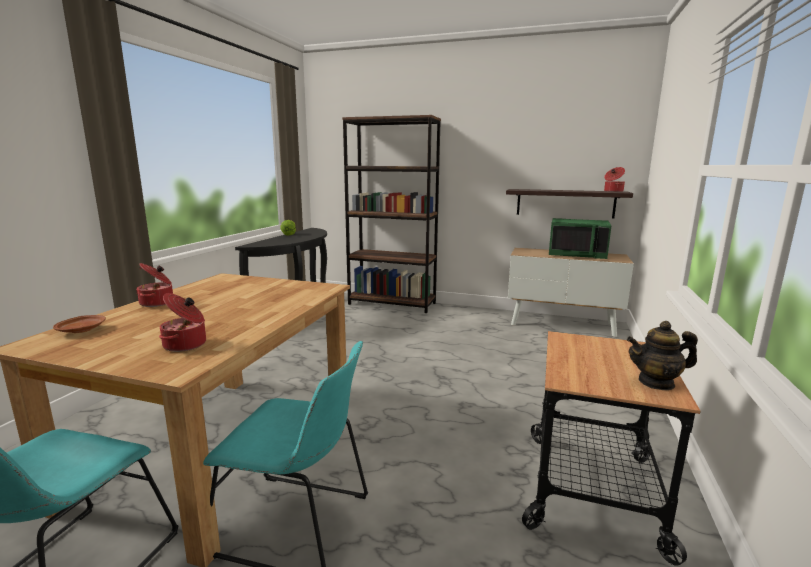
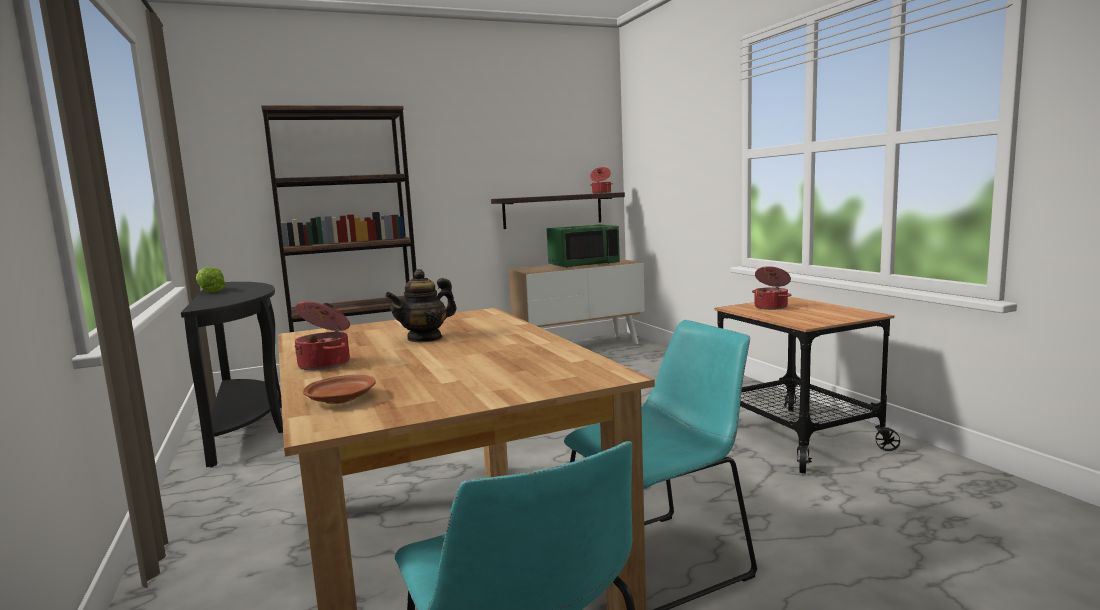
camera: 40 degrees left, 5 degrees down
(186, 345) = (532, 367): cooking pot -> cooking pot (771, 307)
(656, 382) = (845, 311): teapot -> teapot (425, 338)

